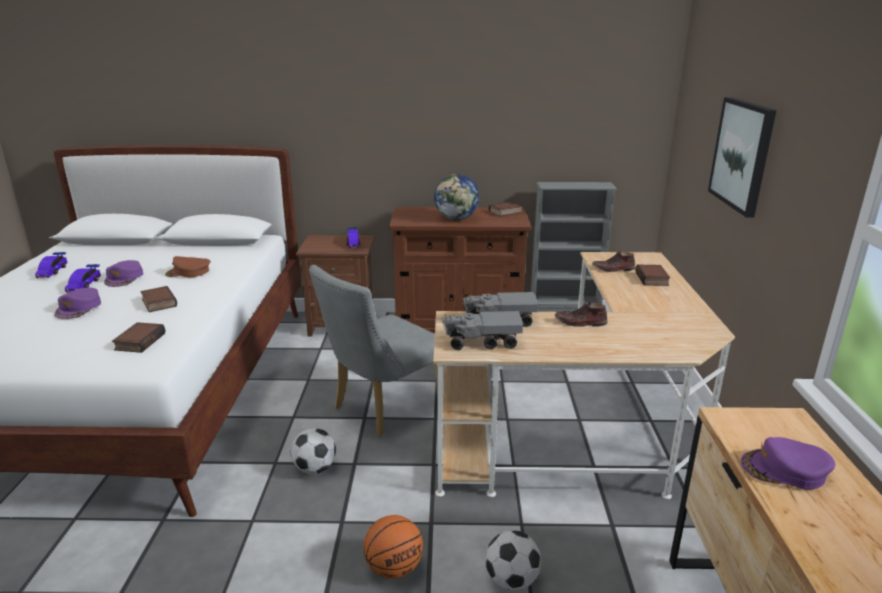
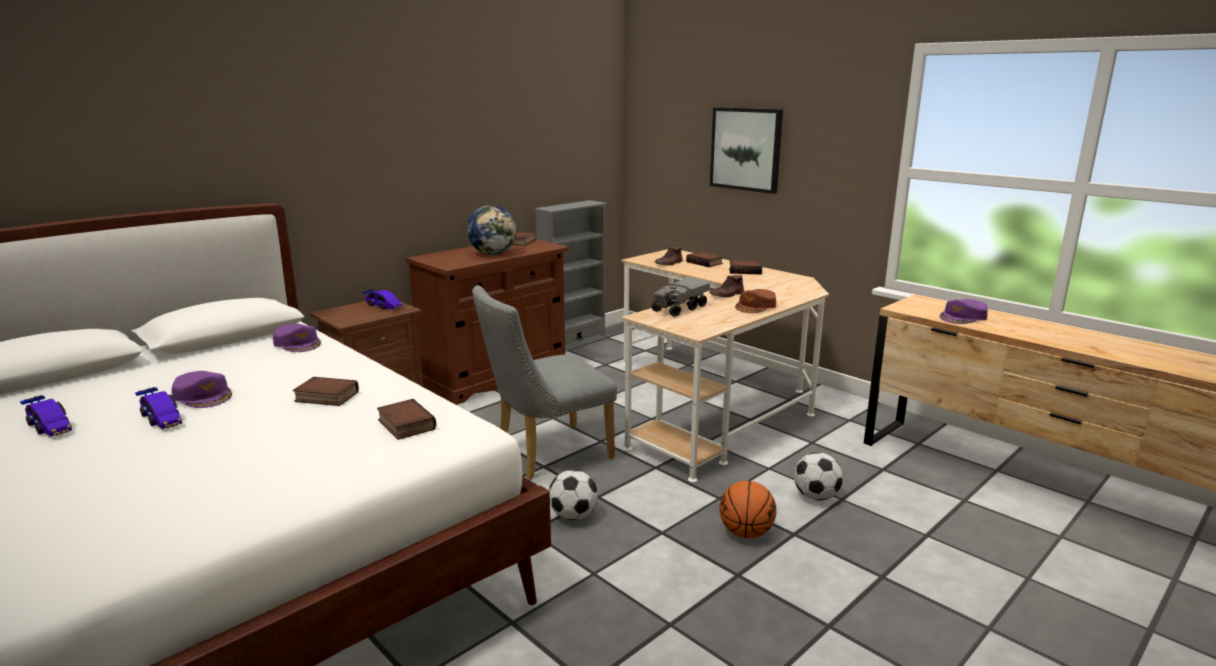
camera: 45 degrees left, 5 degrees down
(79, 308) = (231, 433): purple cap -> purple cap (298, 343)
(188, 272) = (279, 368): brown cap -> brown cap (756, 306)
(382, 408) = (545, 454): grey chair -> grey chair turned 60 degrees clockwise
(482, 342) = (701, 322): toy truck -> none
(672, 302) = (745, 271): none -> book

